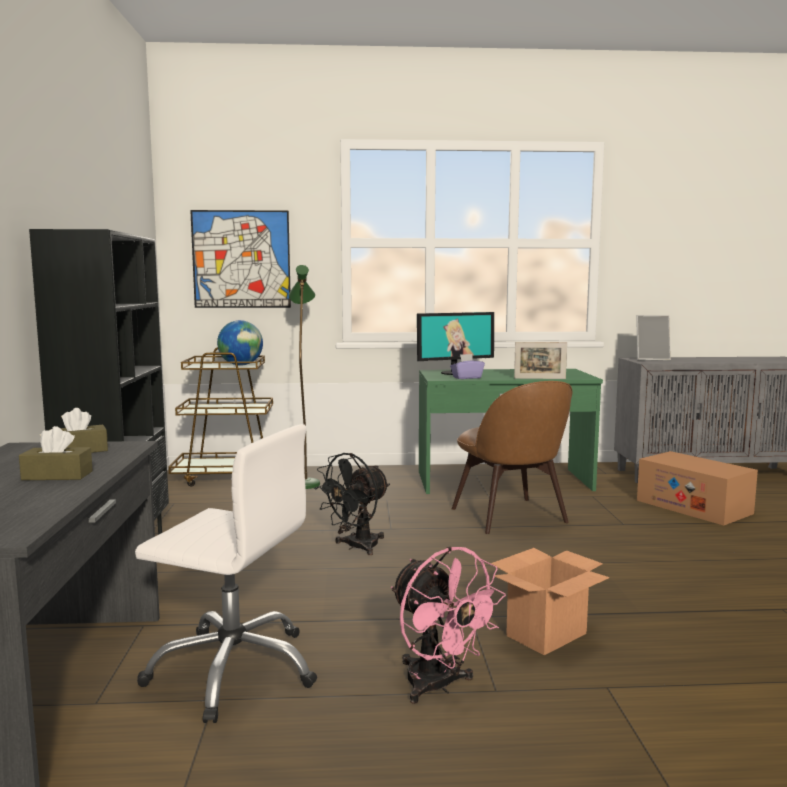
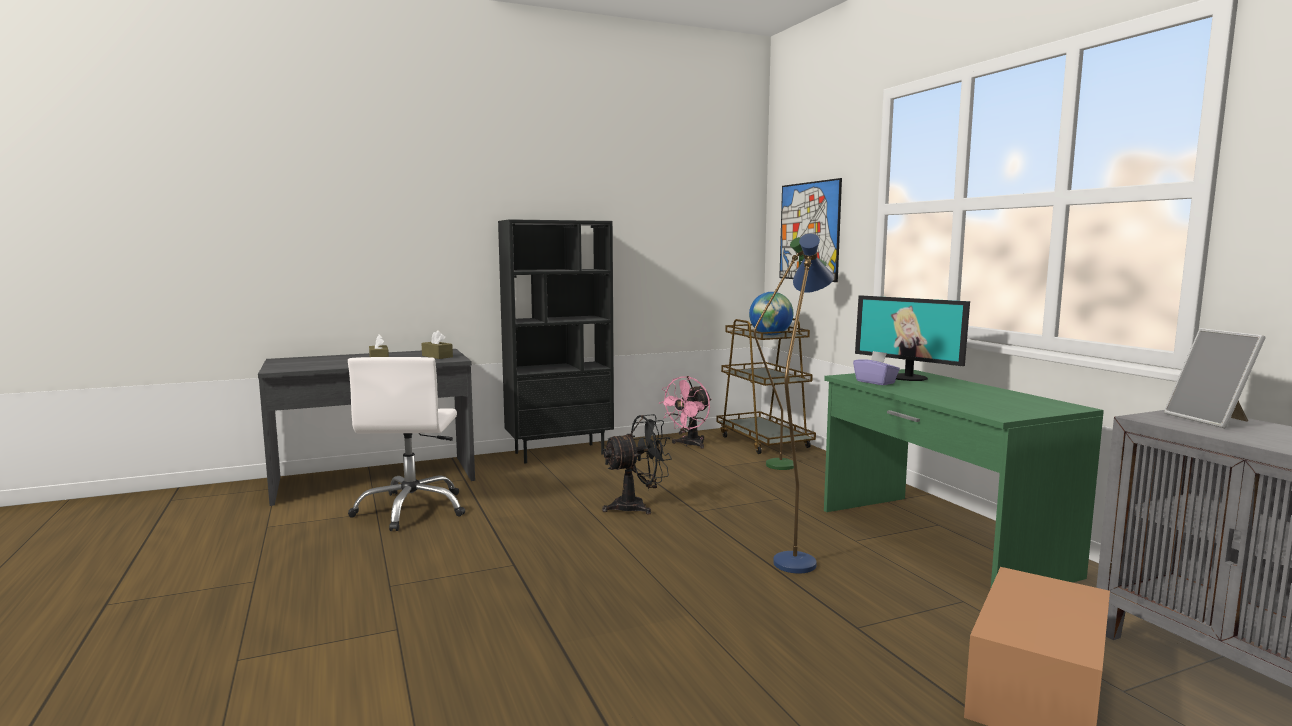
camera: 70 degrees right, 0 degrees up
(356, 547) = (637, 506): black fan -> black fan turned 135 degrees clockwise
(438, 687) = (394, 566): pink fan -> pink fan (689, 445)
(511, 517) = (797, 557): brown chair -> blue floor lamp
(539, 378) = (935, 401): picture frame -> none
(546, 634) = (490, 598): cardboard box -> none

